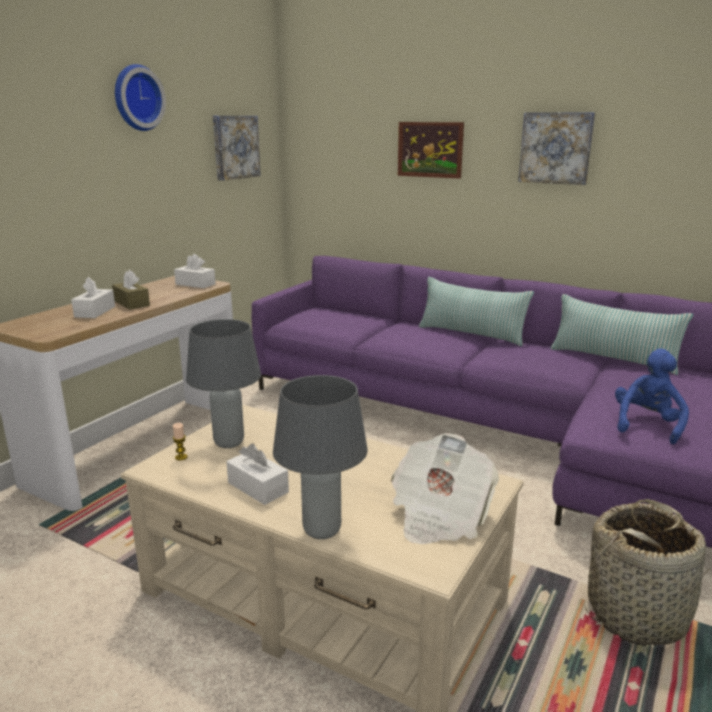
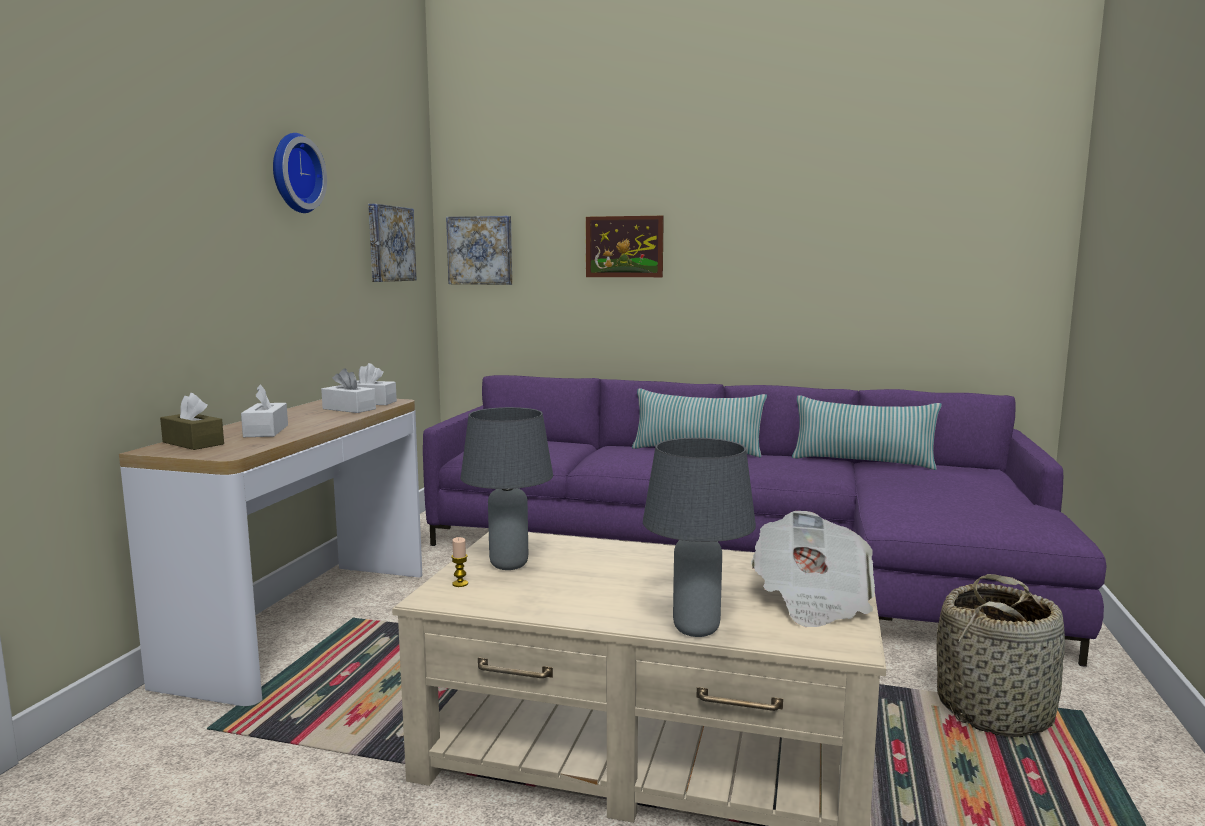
camera: 15 degrees left, 10 degrees down
(131, 303) = (307, 422): brown tissue box -> brown tissue box (193, 443)
(258, 487) = (584, 601): white tissue box -> white tissue box (349, 409)
(556, 148) = (769, 240): picture -> picture (481, 250)
(647, 425) = (942, 511): blue plush toy -> none

